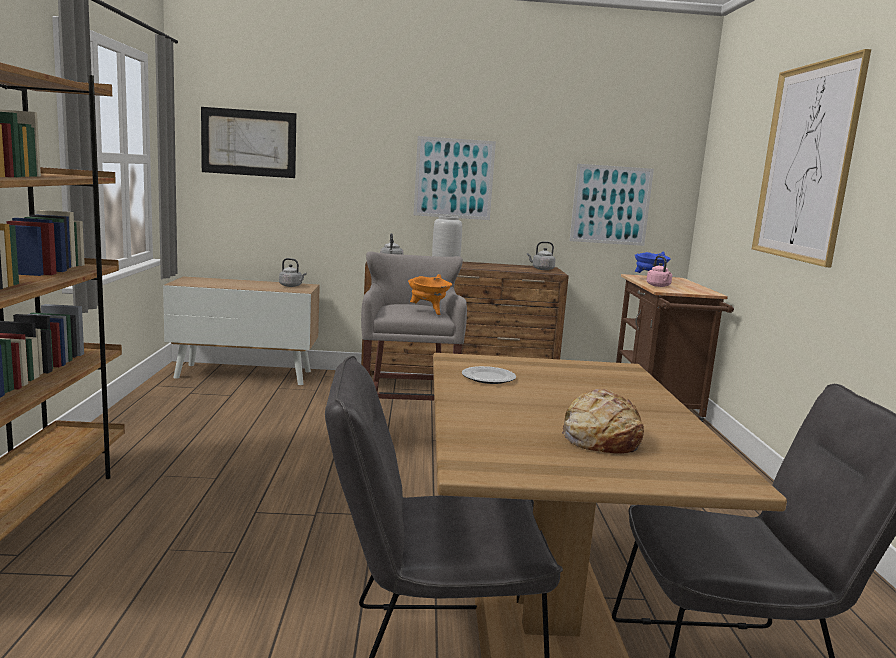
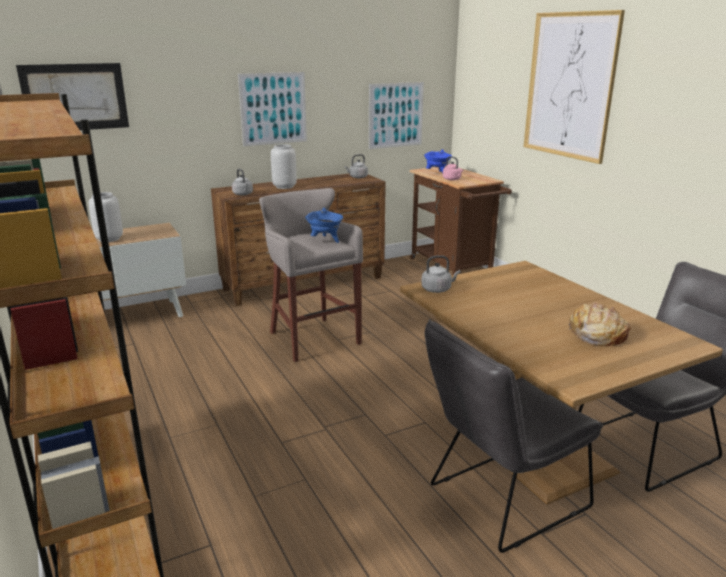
camera: 25 degrees left, 10 degrees up
(246, 285) = (110, 239): none -> grey vase
(291, 286) = (150, 230): grey kettle -> grey kettle (438, 289)
(428, 311) = (325, 240): orange cooking pot -> blue cooking pot
(488, 378) = (469, 301): plate -> none

